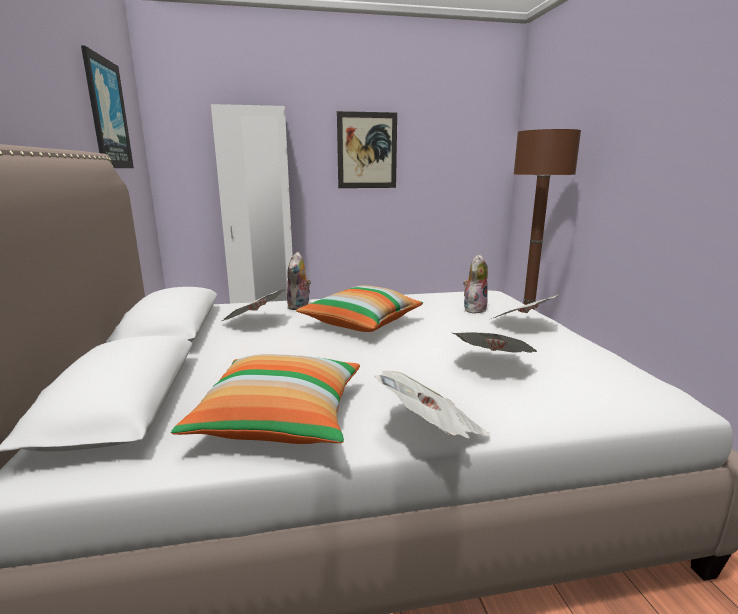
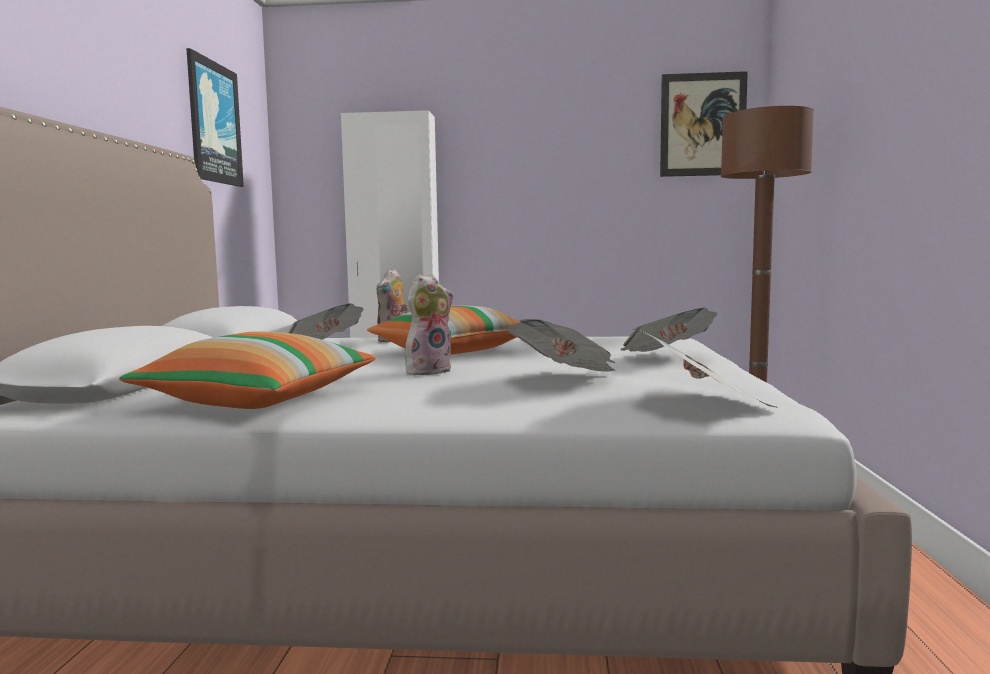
camera: 15 degrees right, 10 degrees down
(367, 150) = (542, 165): picture -> picture (702, 124)
(431, 430) = (412, 413): newspaper -> newspaper (703, 404)
(474, 309) = (621, 347): plush toy -> plush toy (428, 371)

